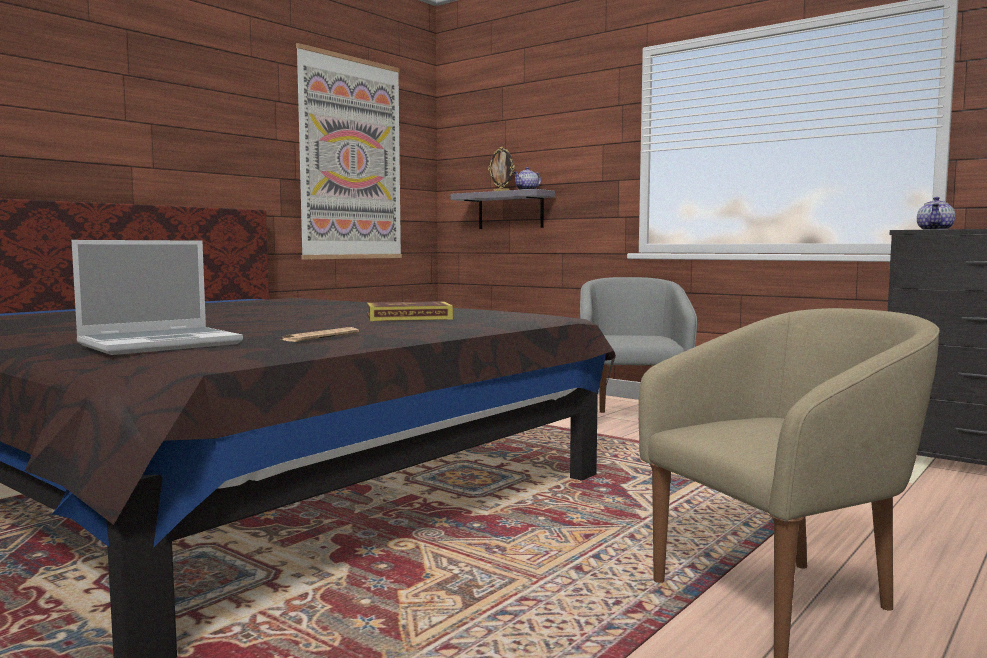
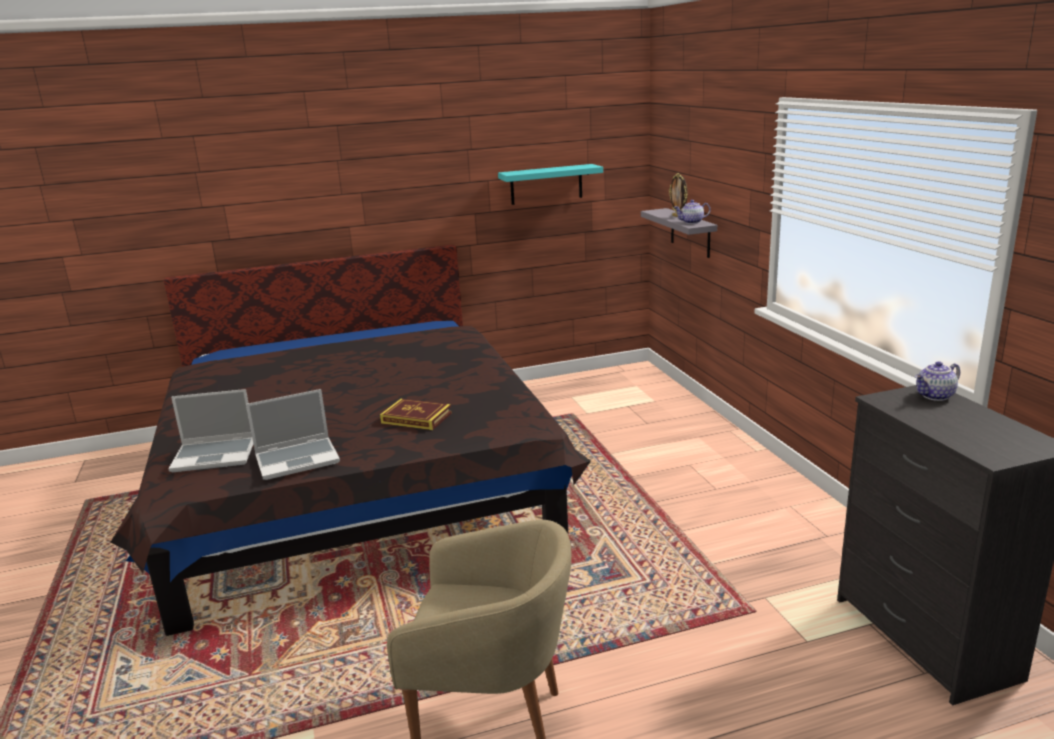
camera: 35 degrees right, 15 degrees up
(320, 337) = (298, 459): newspaper -> laptop
(351, 159) = (546, 184): picture -> turquoise shelf
(631, 421) = (703, 479): grey armchair -> none

